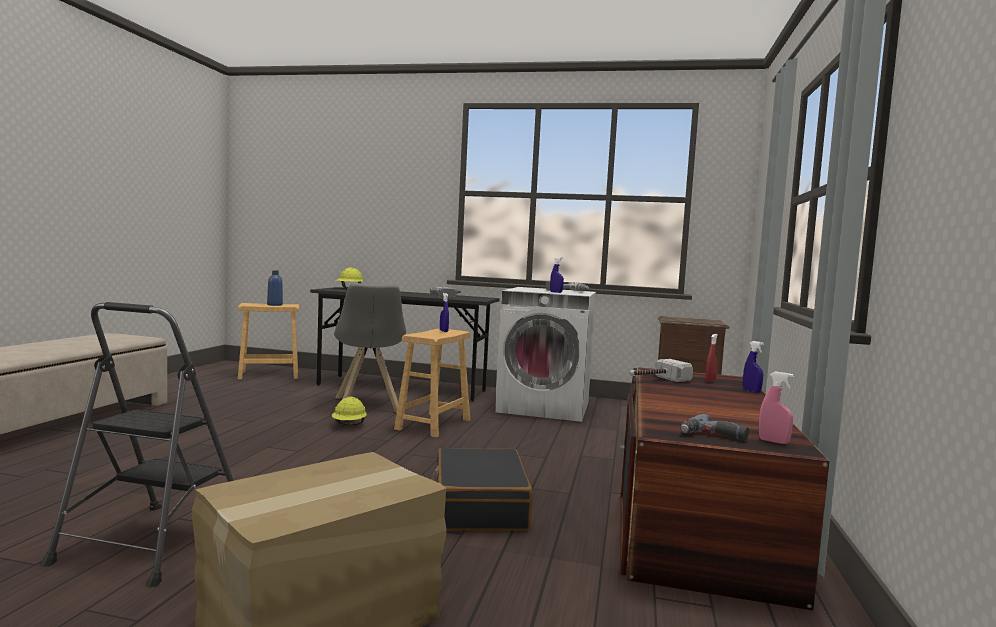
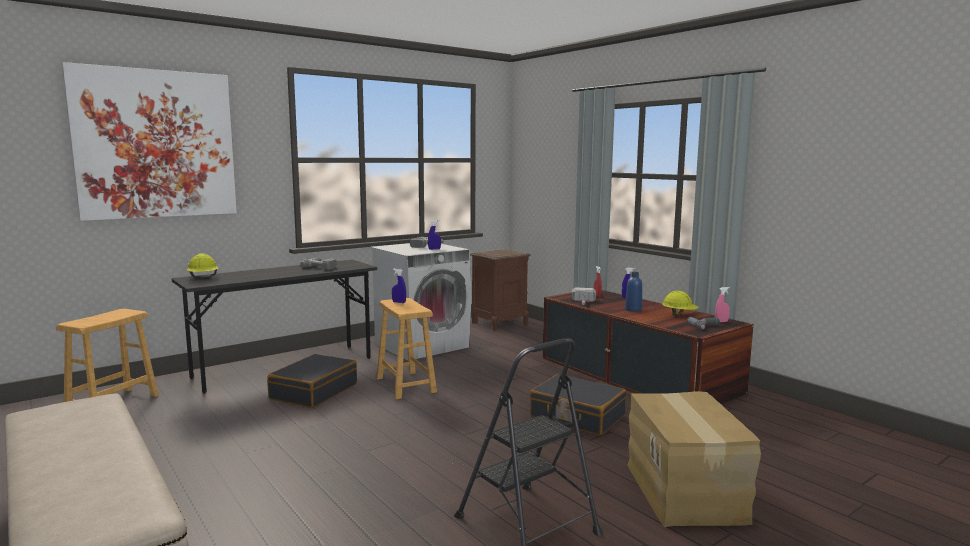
camera: 50 degrees left, 5 degrees up
(274, 305) = (111, 316): blue bottle -> blue bottle (633, 309)
(349, 176) = (156, 144): none -> picture
(349, 425) = (359, 410): yellow hard hat -> yellow hard hat (679, 314)
(367, 405) = (313, 391): grey chair -> black suitcase

